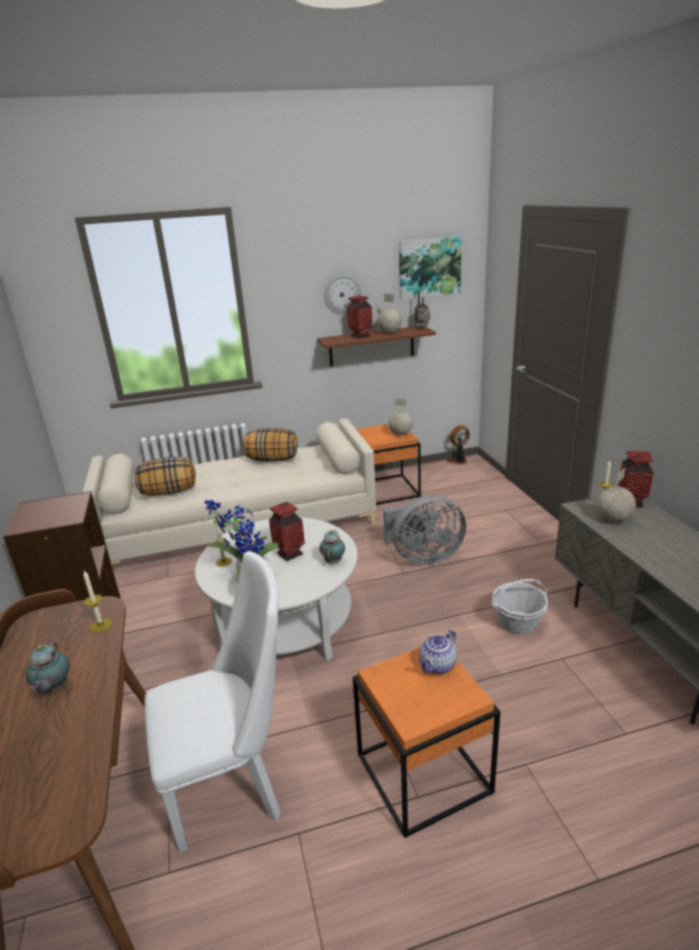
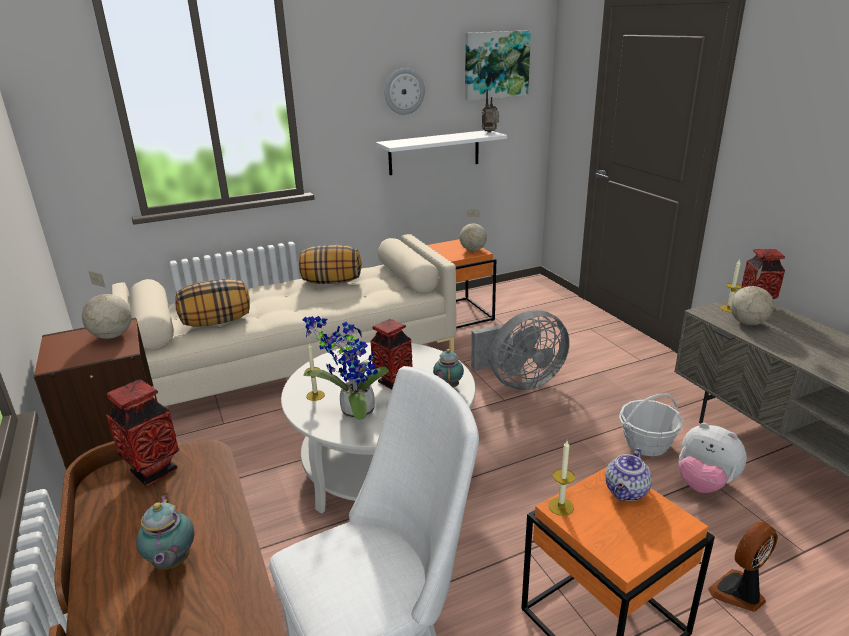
camera: 10 degrees left, 0 degrees up
(101, 625) = (207, 476): candle -> candle (561, 506)
(360, 336) = (426, 140): vase -> vase (153, 471)
(371, 346) = (434, 152): brown shelf -> white shelf
(389, 333) = (456, 136): globe -> globe (112, 336)
(458, 461) = (522, 281): fan -> fan (739, 593)
(557, 663) = (704, 484): none -> plush toy

